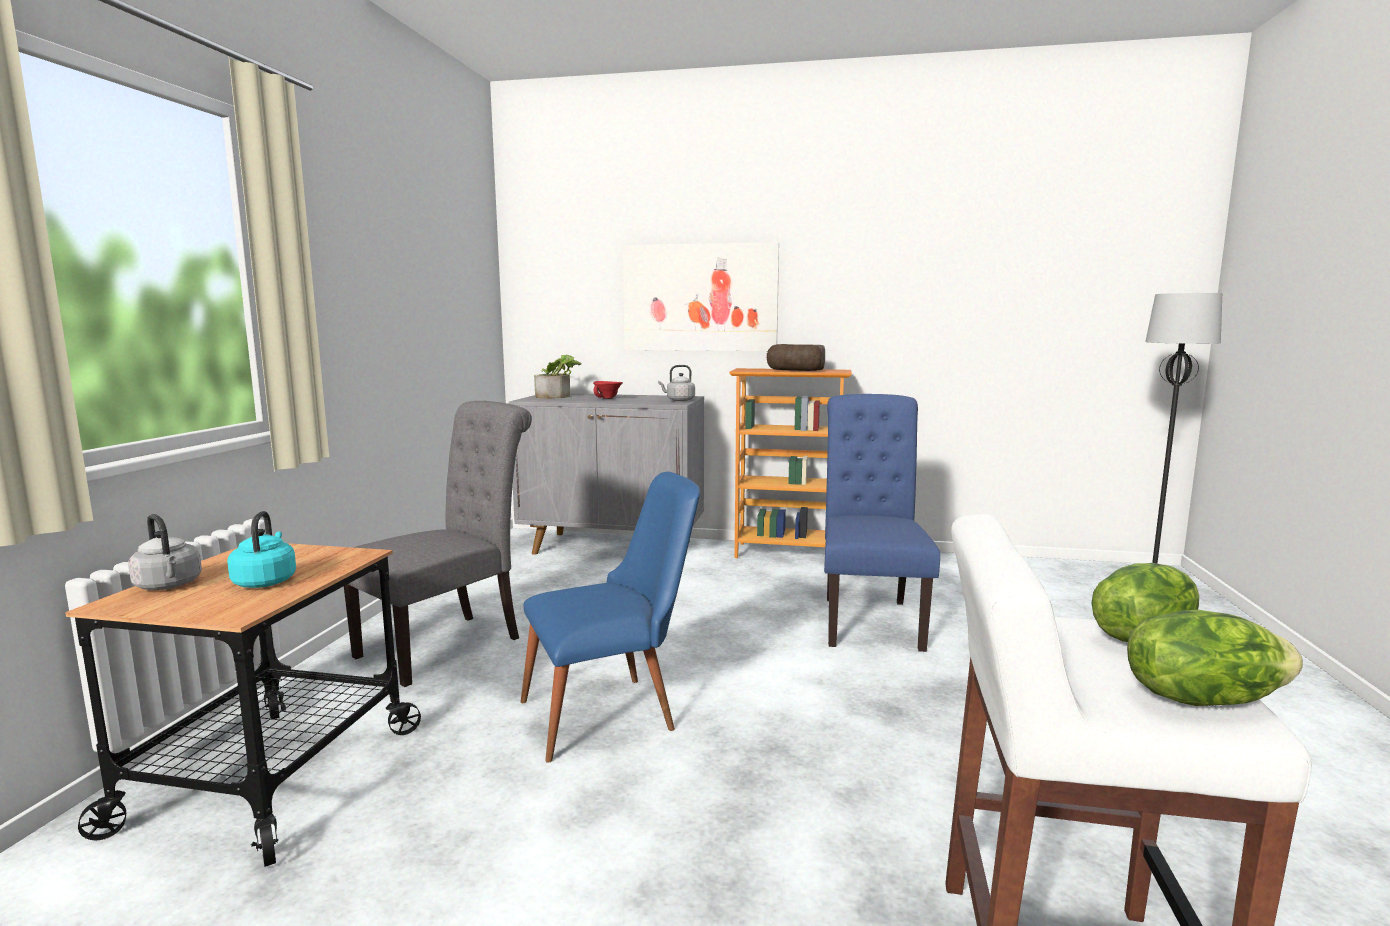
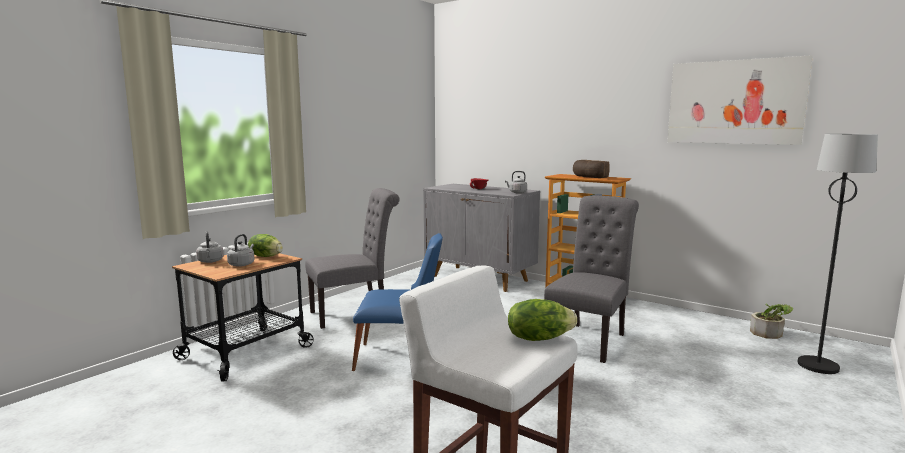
camera: 25 degrees right, 0 degrees up
(266, 581) = (242, 264): turquoise kettle -> grey kettle
(558, 396) = (455, 186): potted plant -> potted plant (770, 333)
(700, 298) = (540, 128): picture -> picture (734, 102)
(869, 619) = (590, 340): blue chair -> grey chair
(1202, 698) = (505, 362): lettuce -> lettuce (266, 256)

